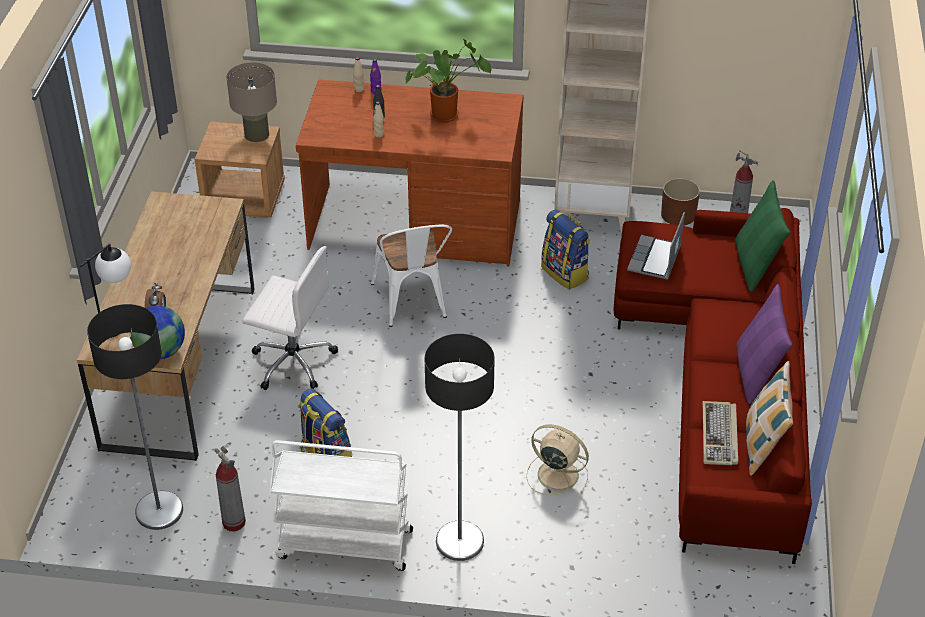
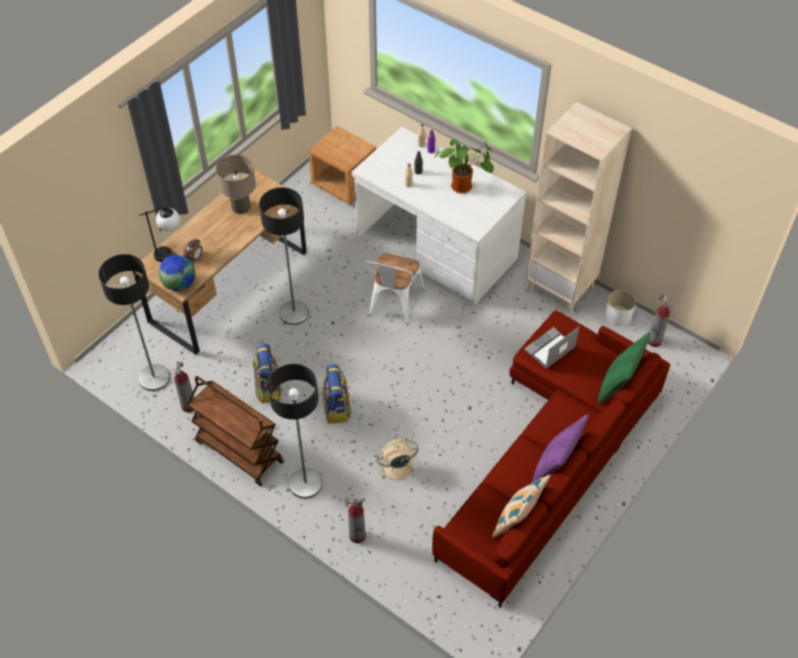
camera: 30 degrees right, 10 degrees up
(256, 134) = (358, 146): beige table lamp -> beige table lamp (240, 206)
(292, 361) = (294, 313): white office chair -> floor lamp
(343, 545) = (238, 451): white cart -> brown cart
(415, 225) = (436, 248): brown desk -> white desk
(556, 474) = (396, 468): beige fan -> beige fan turned 75 degrees counterclockwise
(565, 273) = (508, 326): backpack -> backpack (337, 408)
(570, 568) = (357, 535): none -> fire extinguisher
(678, 214) = (618, 315): brown planter -> white planter
(720, 436) = (494, 499): keyboard -> none

